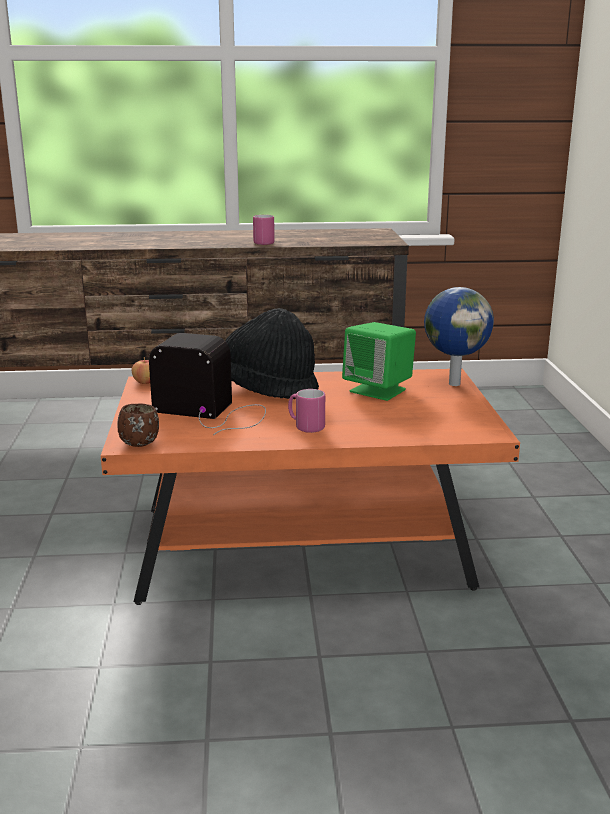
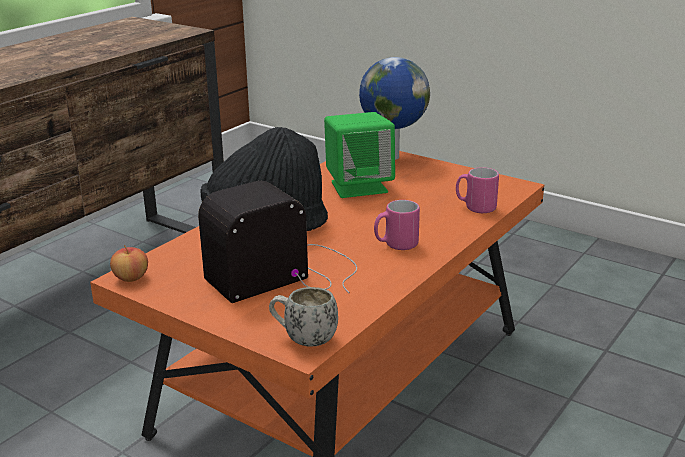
camera: 50 degrees left, 5 degrees up
(137, 441) = (303, 339): brown mug -> white mug
(262, 242) = (62, 61): pink mug -> pink mug (475, 207)

